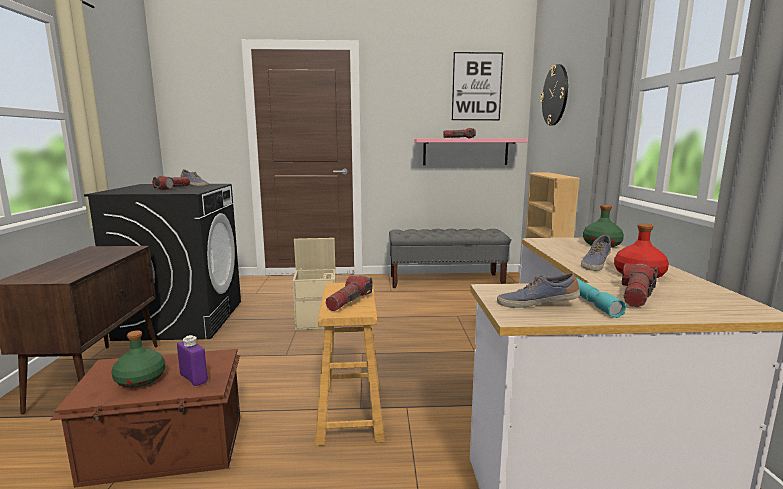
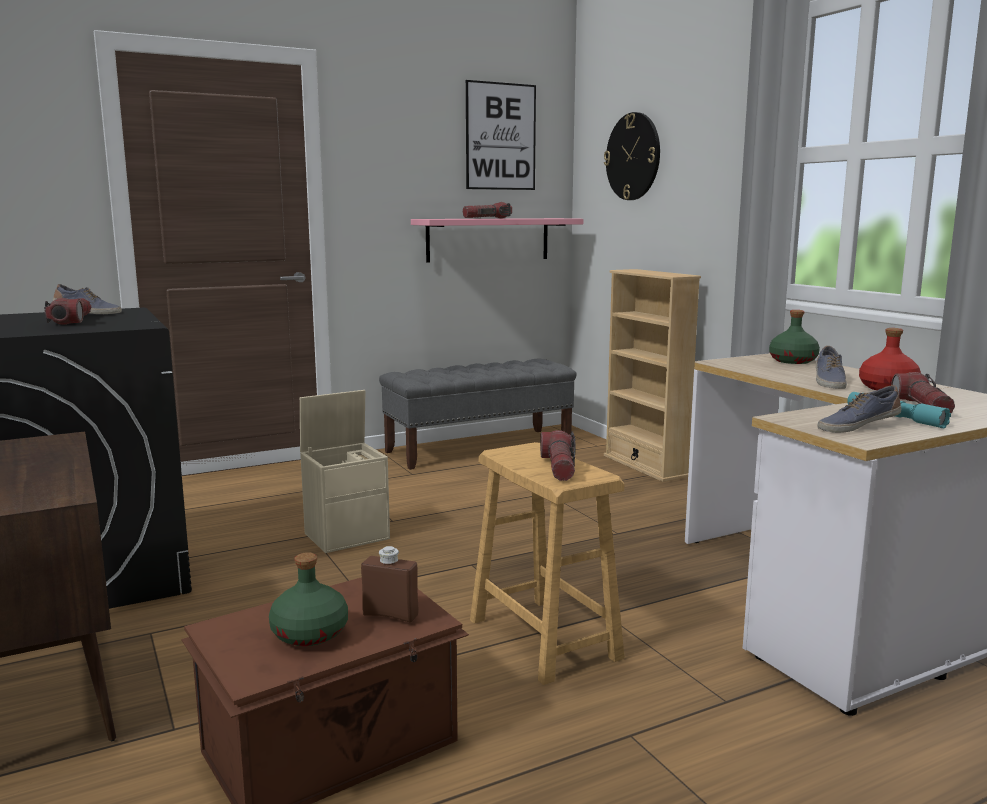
camera: 25 degrees left, 0 degrees up
(193, 378) = (390, 615): purple bottle -> brown bottle

